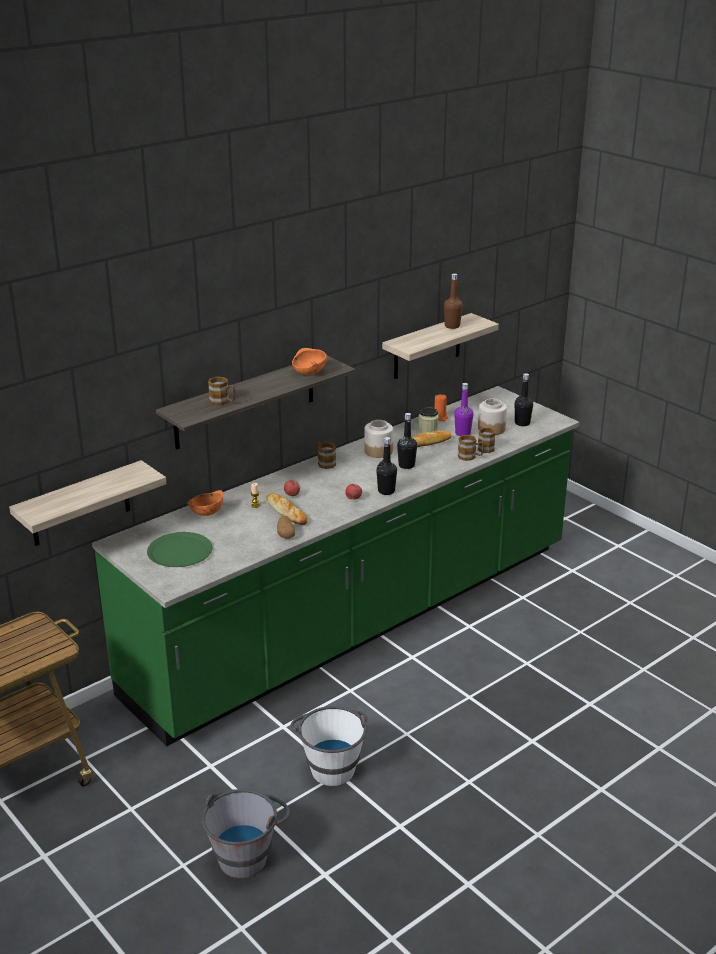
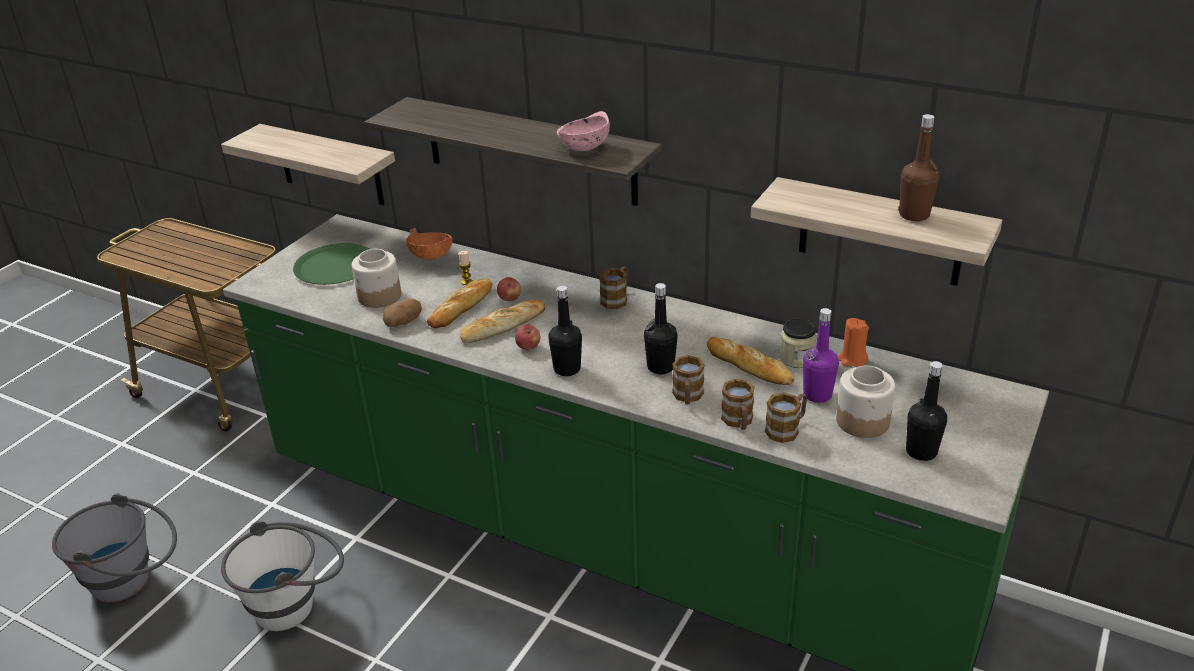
camera: 70 degrees right, 5 degrees up
(223, 402) = (448, 123): mug -> mug (687, 397)
(309, 372) = (583, 148): orange bowl -> pink bowl
(322, 502) = (503, 326): none -> bread
(379, 451) = (686, 332): jar -> jar (379, 296)

